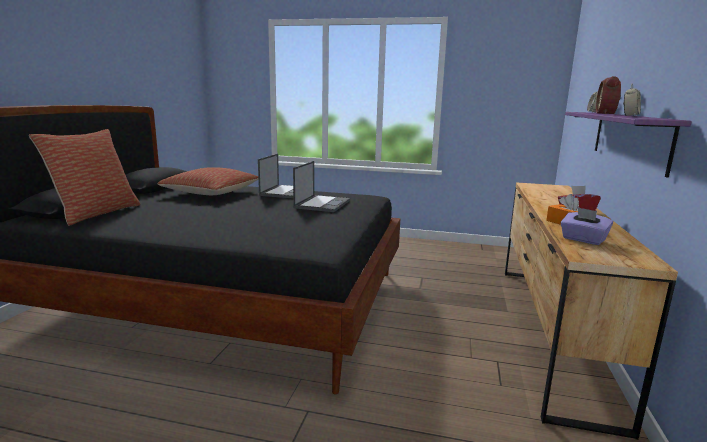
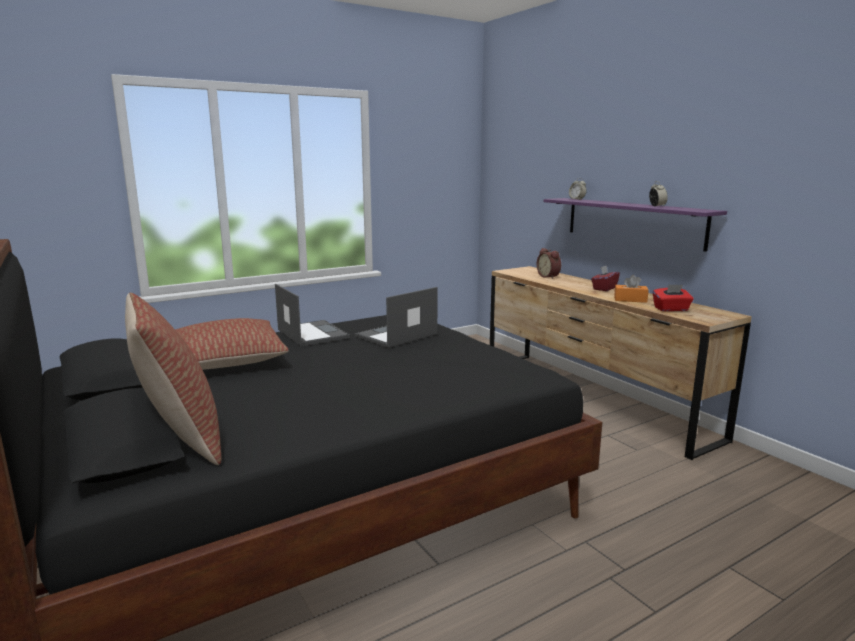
camera: 45 degrees left, 0 degrees up
(322, 204) = (396, 335): laptop -> laptop turned 105 degrees counterclockwise
(583, 240) = (671, 309): purple tissue box -> red tissue box
(607, 114) = (606, 202): alarm clock -> alarm clock (549, 276)

